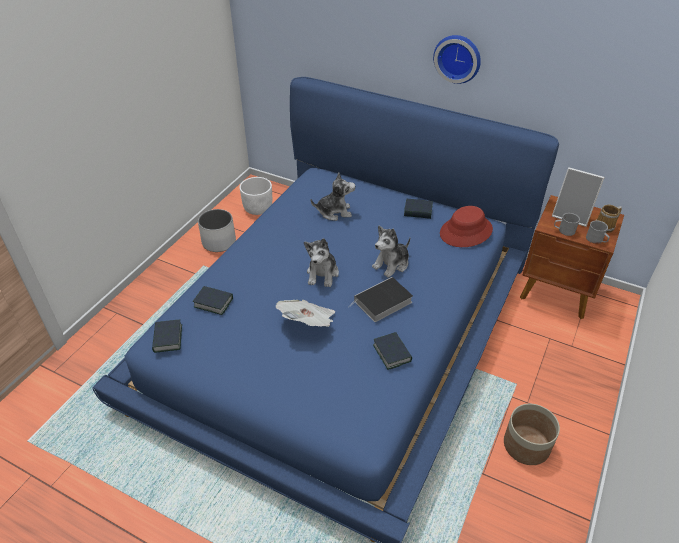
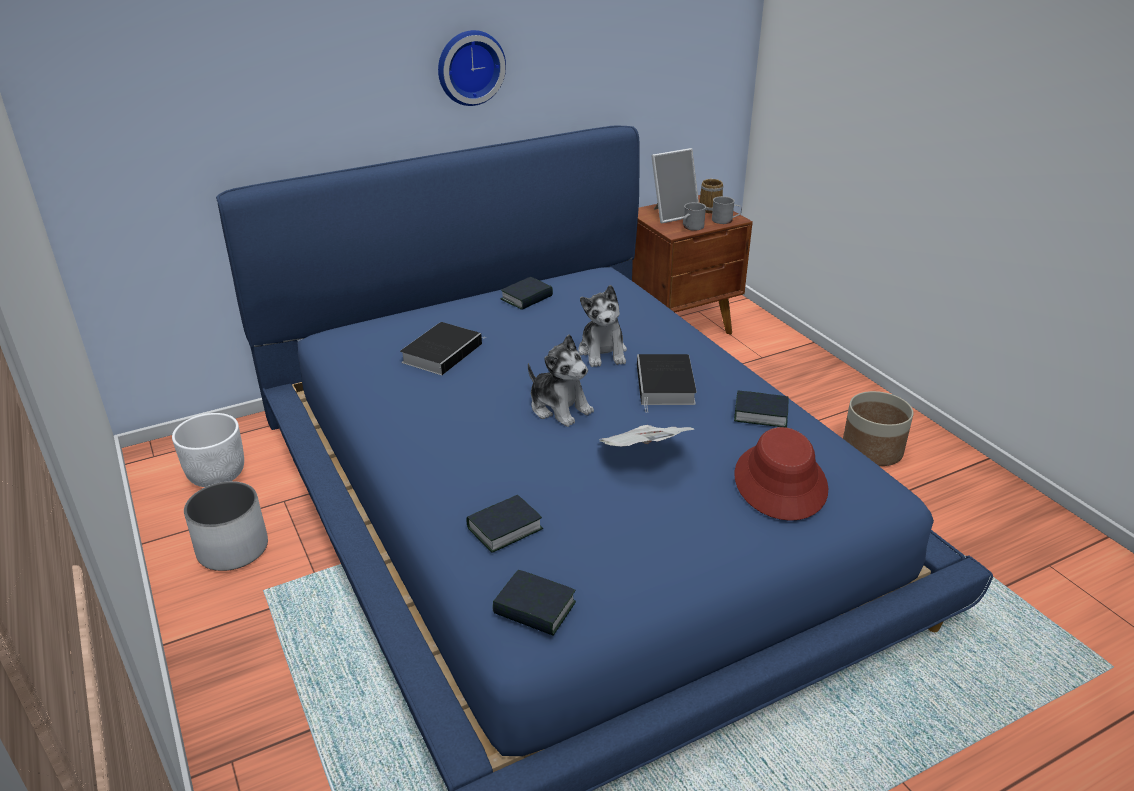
camera: 55 degrees left, 10 degrees down
(334, 212) = (443, 352): plush toy -> book
(466, 232) = (604, 286): red hat -> red hat (781, 482)

